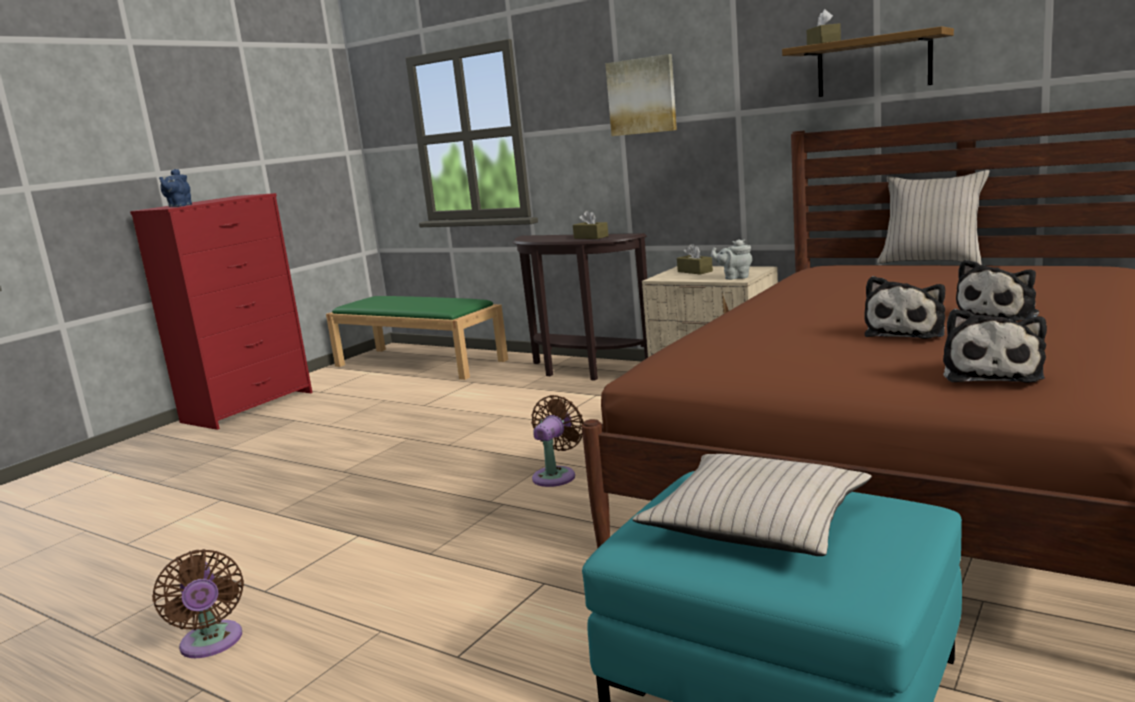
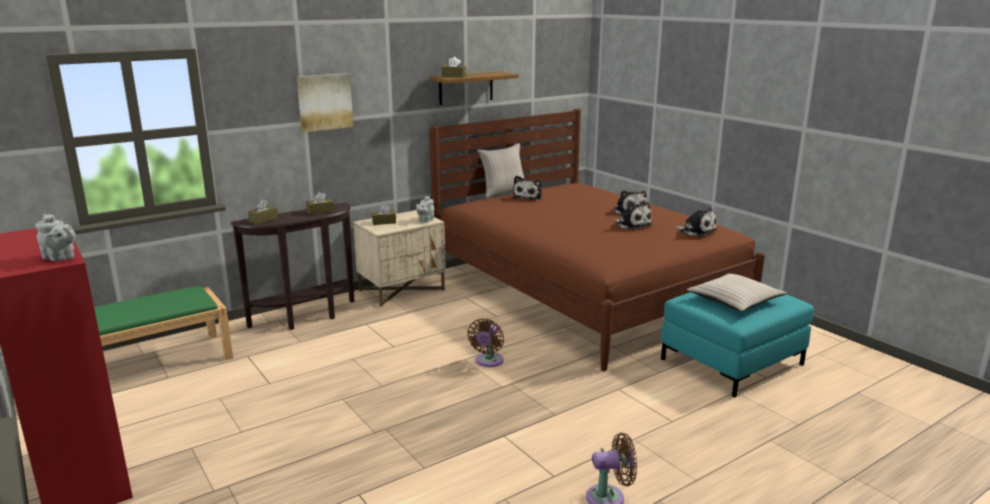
camera: 70 degrees left, 5 degrees up
(179, 206) = (60, 258): blue teapot -> grey teapot
(536, 237) = (263, 220): none -> brown tissue box
(556, 475) = (488, 362): brown fan -> brown fan turned 120 degrees counterclockwise
(930, 270) = (528, 197): none -> plush toy

